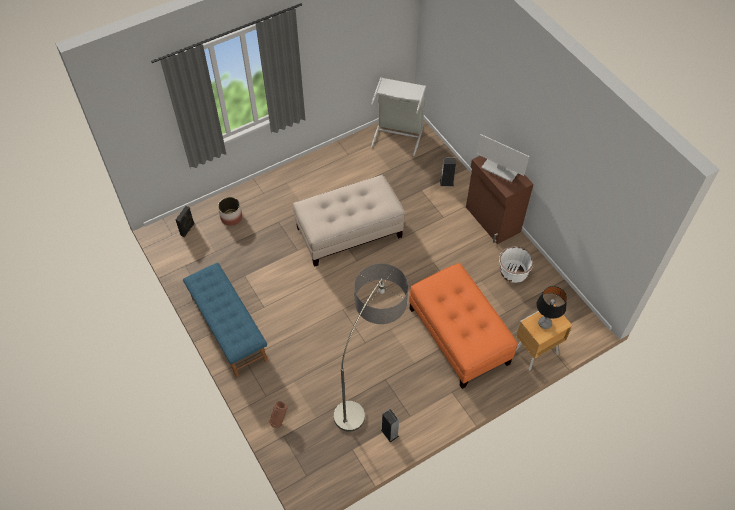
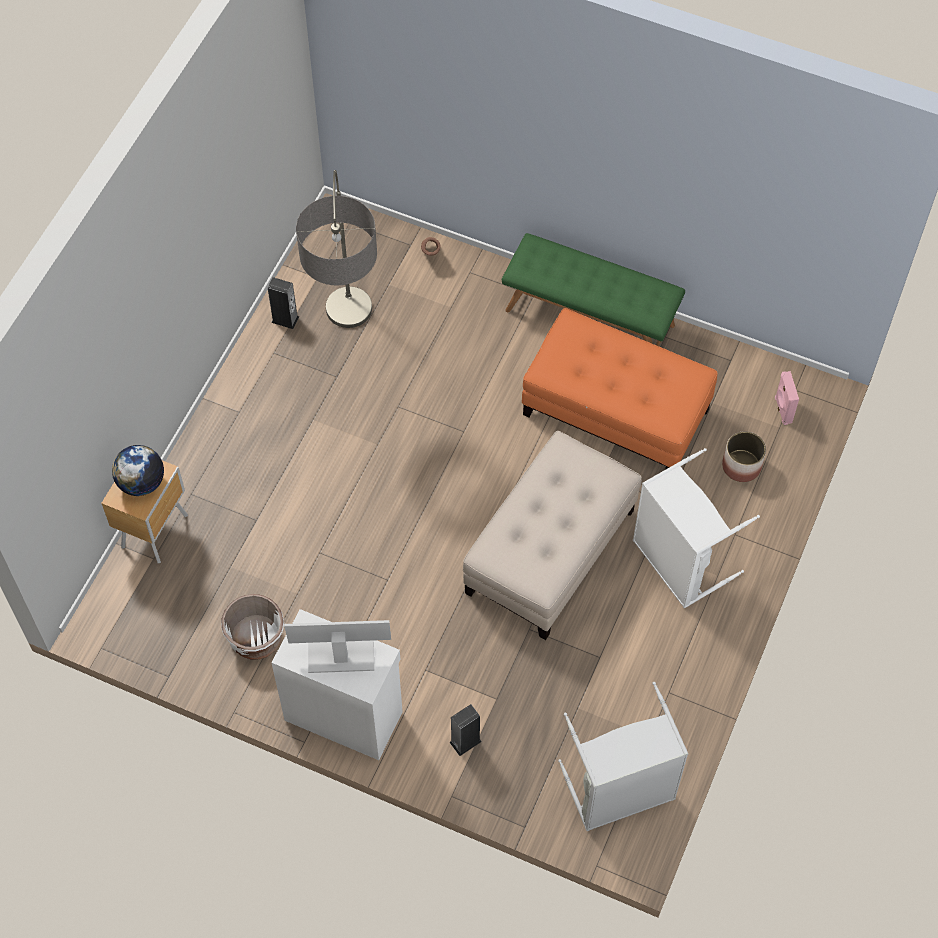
camera: 145 degrees right, 5 degrees up
(188, 229) = (782, 410): black speaker -> pink speaker
(228, 329) = (590, 317): blue bench -> green bench
(298, 196) = (678, 562): none -> white laundry basket
(458, 336) = (278, 490): orange ottoman -> orange ottoman (616, 411)
(492, 220) = (343, 714): brown cabinet -> white cabinet
(545, 323) = (141, 482): table lamp -> globe

